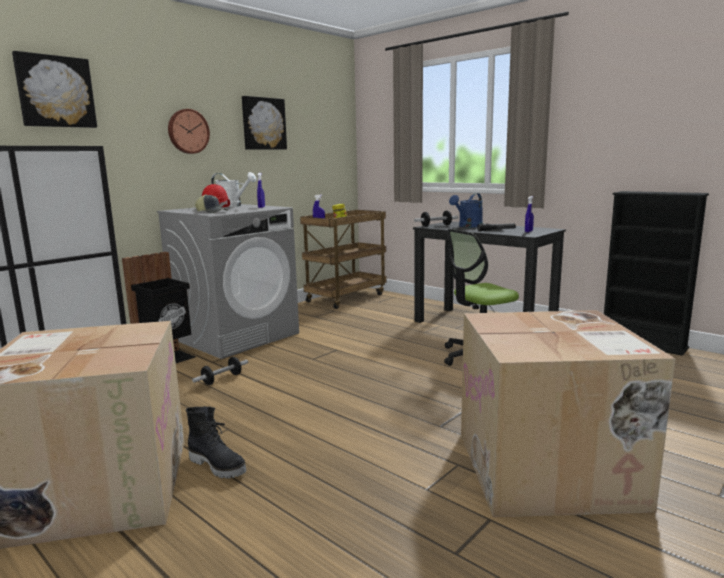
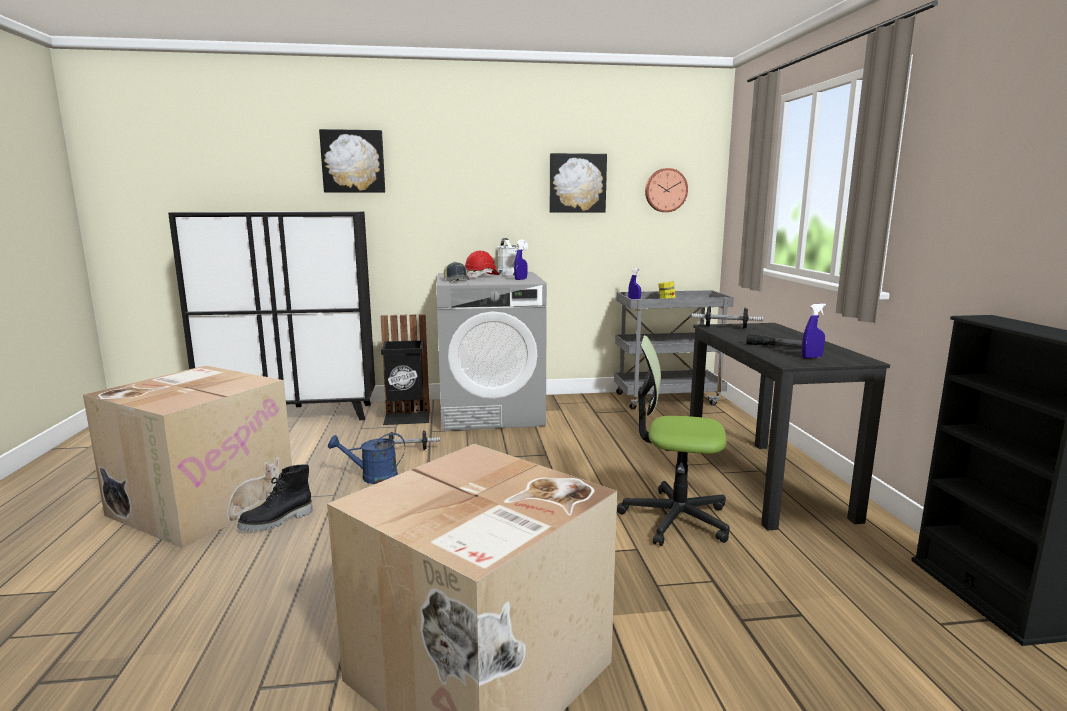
camera: 40 degrees right, 0 degrees up
(187, 131) = (480, 194): wall clock -> wall clock (665, 190)
(218, 465) = (277, 521): black boot -> black boot turned 60 degrees clockwise
(346, 297) = (668, 399): brown cart -> grey cart
(468, 226) = (762, 335): blue watering can -> blue watering can (372, 477)

